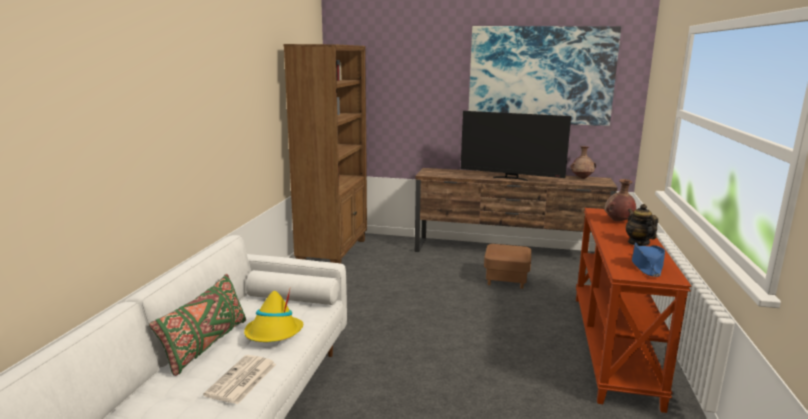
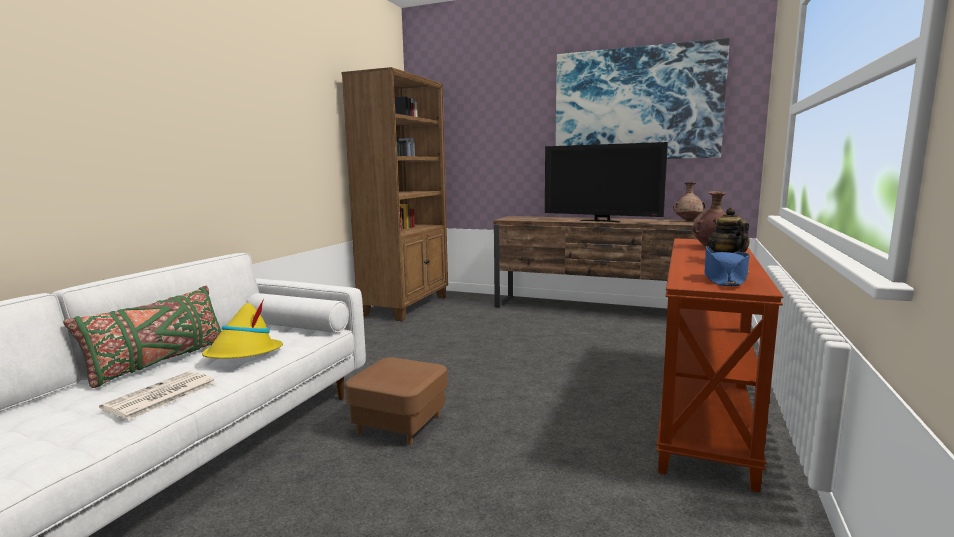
camera: 10 degrees right, 5 degrees down
(506, 280) = (588, 335): brown ottoman -> brown ottoman (400, 424)

